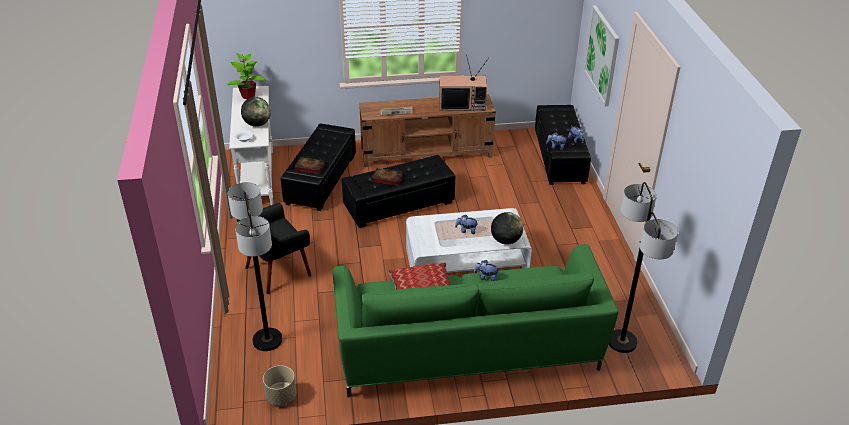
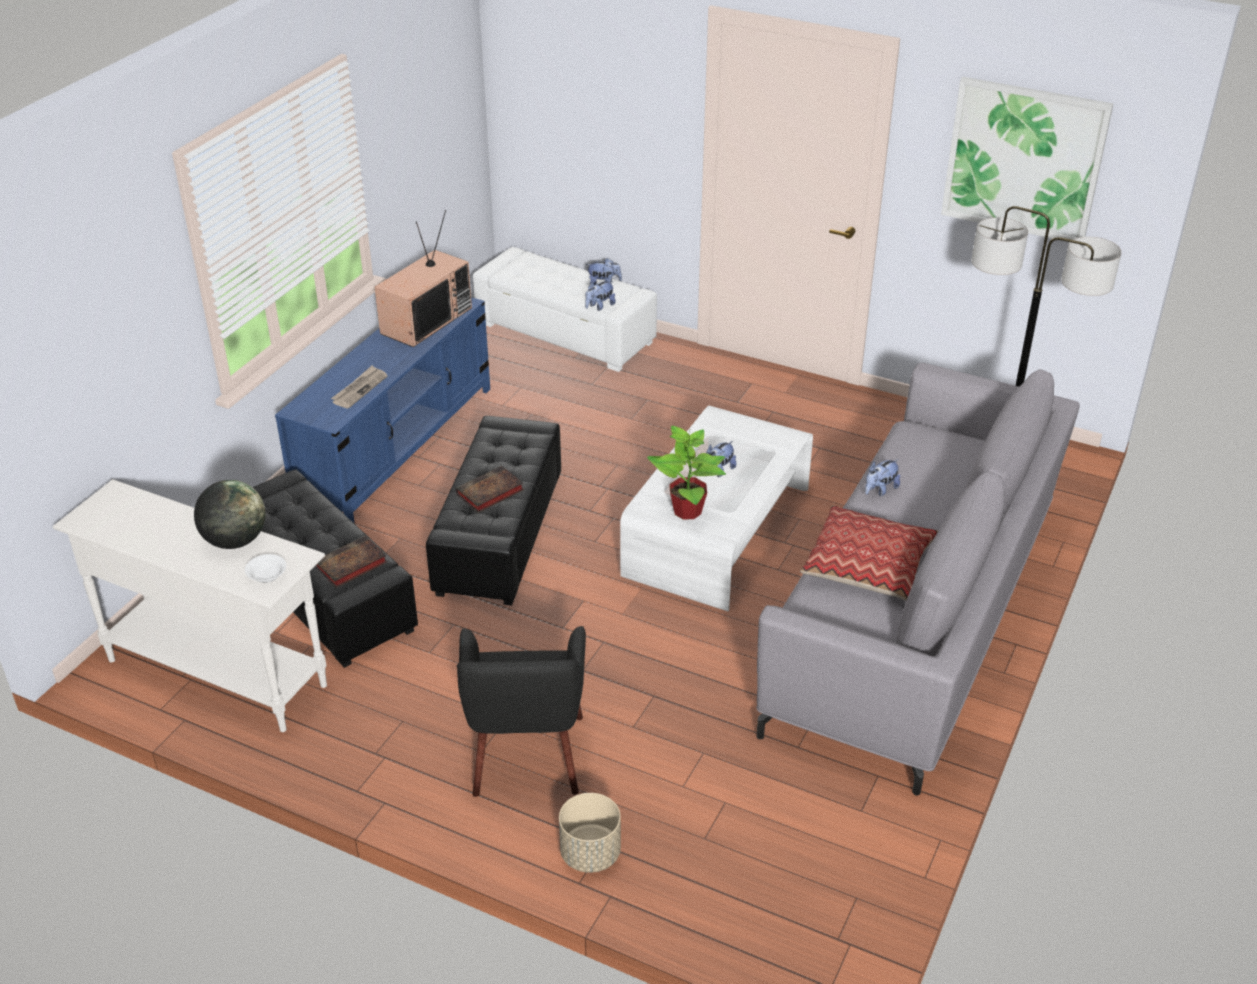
camera: 55 degrees left, 0 degrees up
(248, 96) = (116, 516): potted plant -> potted plant (688, 511)
(267, 340) = (703, 842): floor lamp -> none
(281, 397) = (860, 880): beige planter -> beige planter (591, 854)
(427, 153) = (397, 444): brown tv stand -> blue tv stand
(467, 351) = (914, 619): green sofa -> grey sofa
(505, 241) = (778, 446): globe -> none
(559, 157) = (565, 333): black ottoman -> white ottoman
(602, 55) = (603, 120): picture -> picture (1024, 160)

